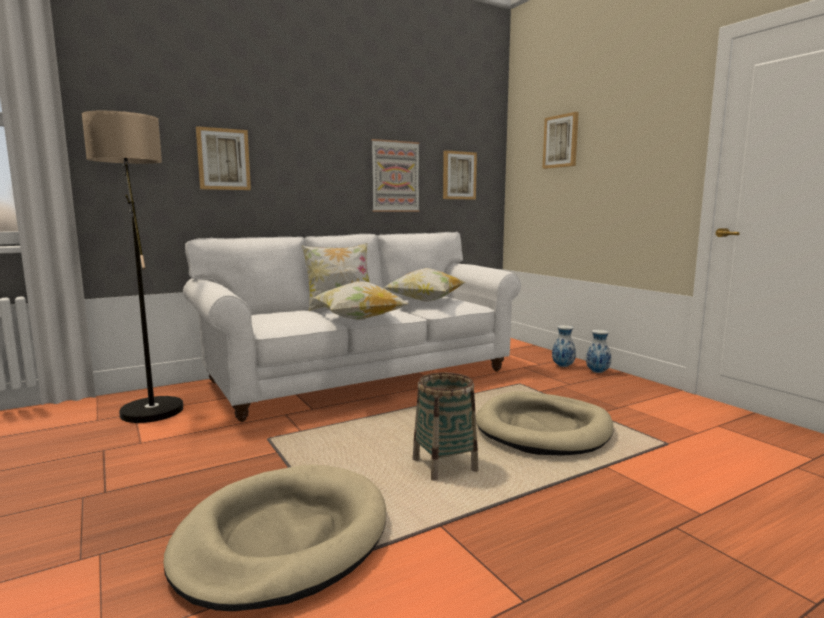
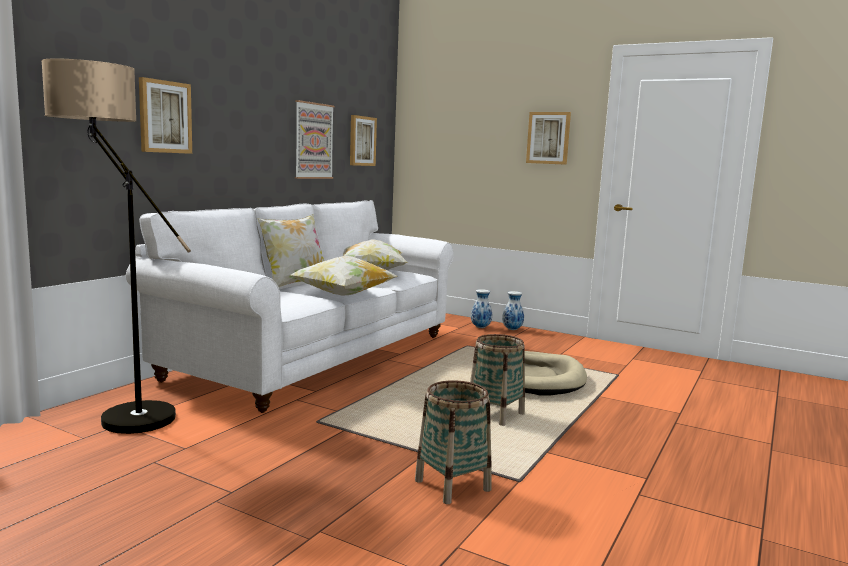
camera: 30 degrees left, 0 degrees up
(282, 539) = (452, 485): beige dog bed -> basket
(561, 141) = (463, 116): picture -> picture (548, 138)

